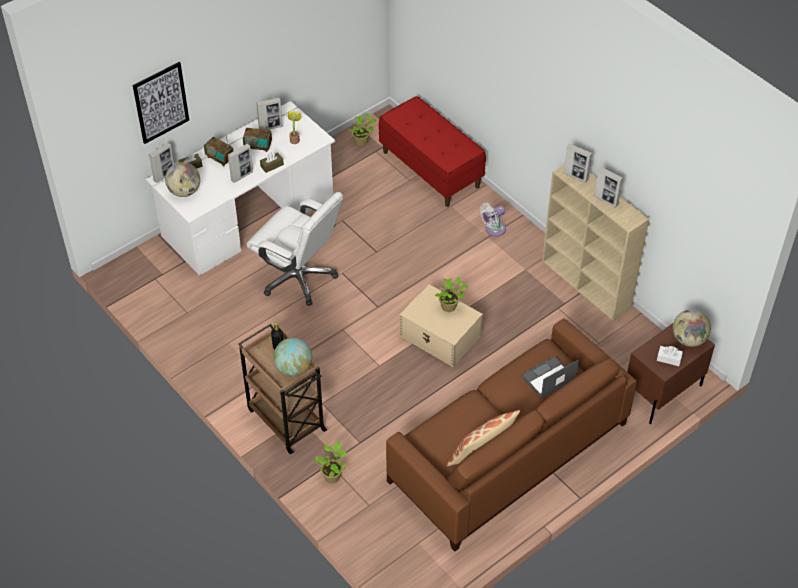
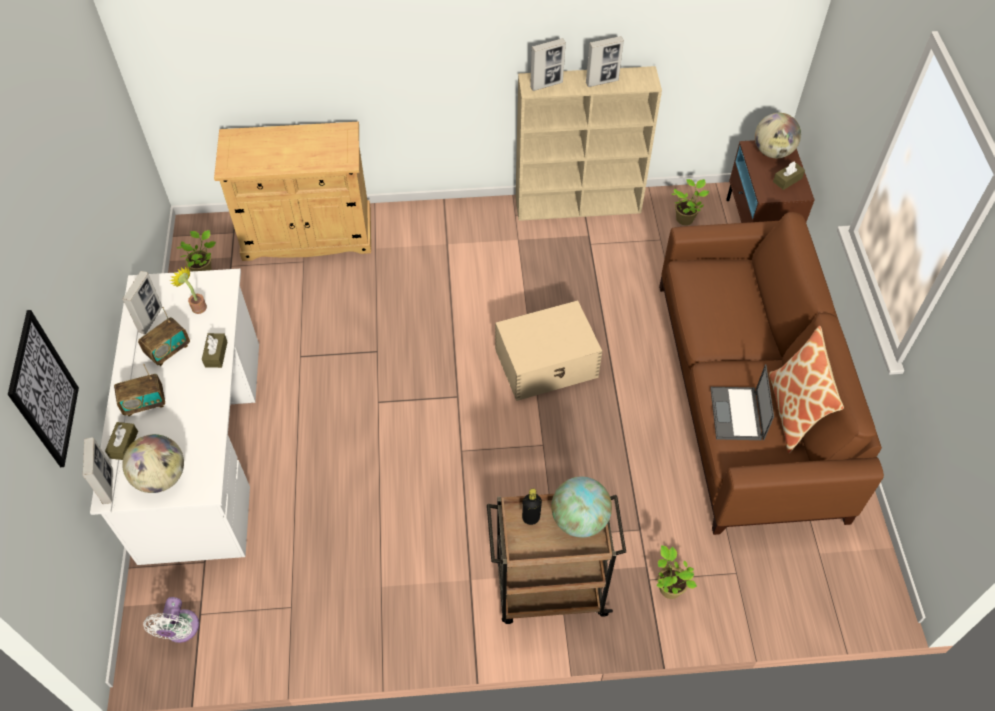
camera: 55 degrees left, 5 degrees up
(242, 176) = (201, 396): picture frame -> none
(299, 277) = (345, 449): white office chair -> none
(431, 169) = (307, 234): red bench -> beige cabinet
(450, 306) = (544, 322): potted plant -> potted plant (685, 218)
(493, 229) = (441, 233): white fan -> white fan (180, 630)
(548, 378) = (729, 291): laptop -> laptop (737, 414)
(669, 359) = (787, 180): white tissue box -> brown tissue box

